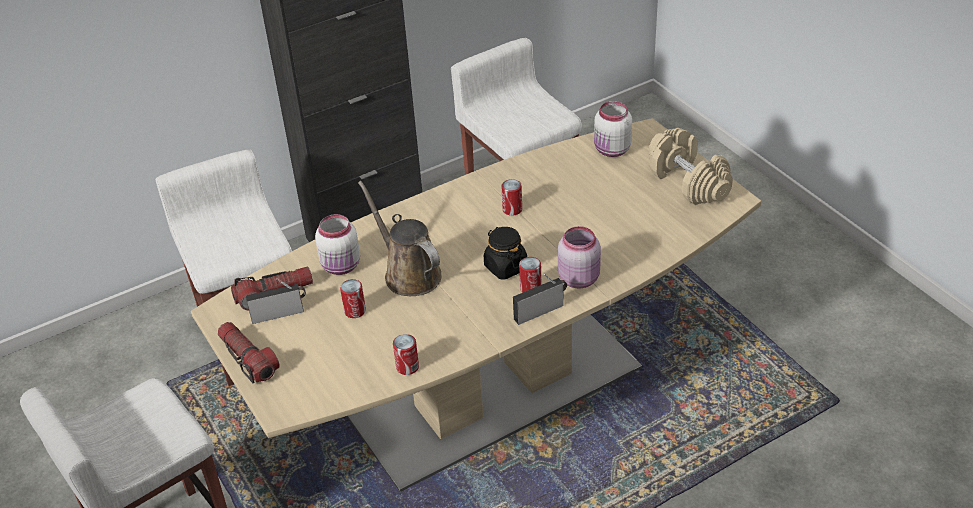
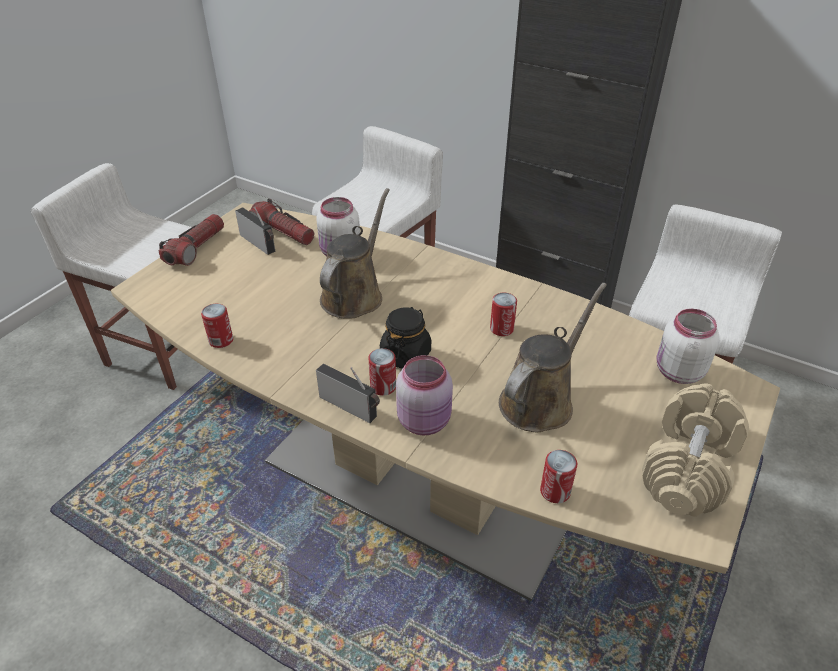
camera: 60 degrees right, 0 degrees up
(355, 311) = (283, 282): can -> can (555, 491)
(596, 218) = (540, 400): none -> brown watering can

